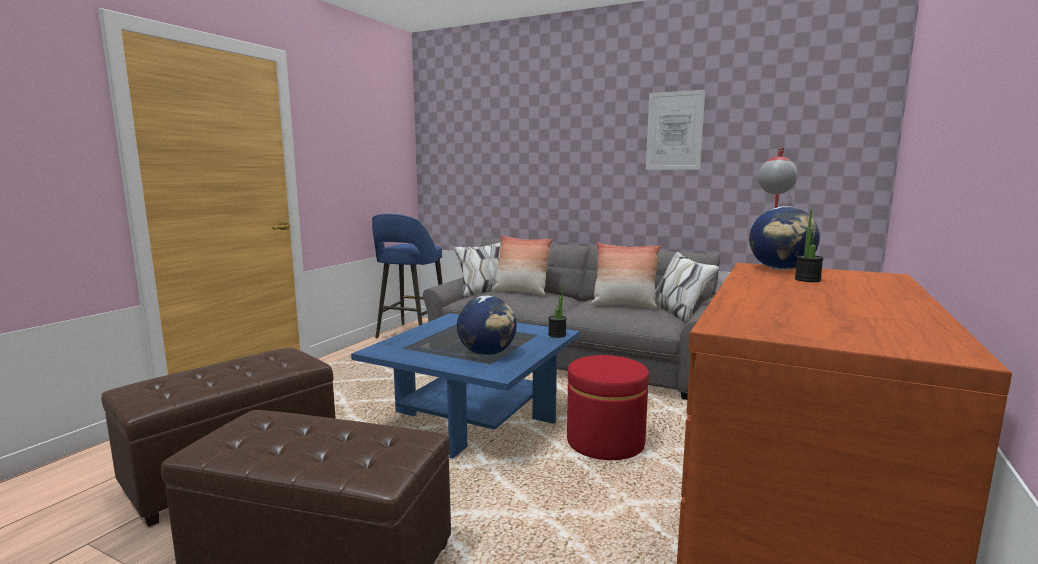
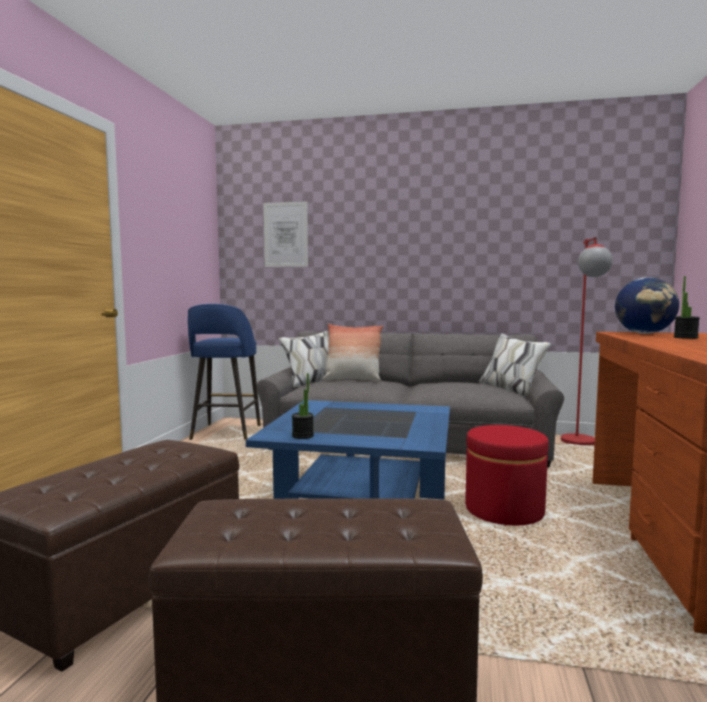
camera: 15 degrees left, 5 degrees down
(487, 353) = (390, 429): globe -> none
(557, 335) = (434, 410): potted plant -> potted plant (302, 436)
(624, 305) = (462, 385): pillow -> none
(674, 131) = (488, 225): picture -> picture (286, 234)

